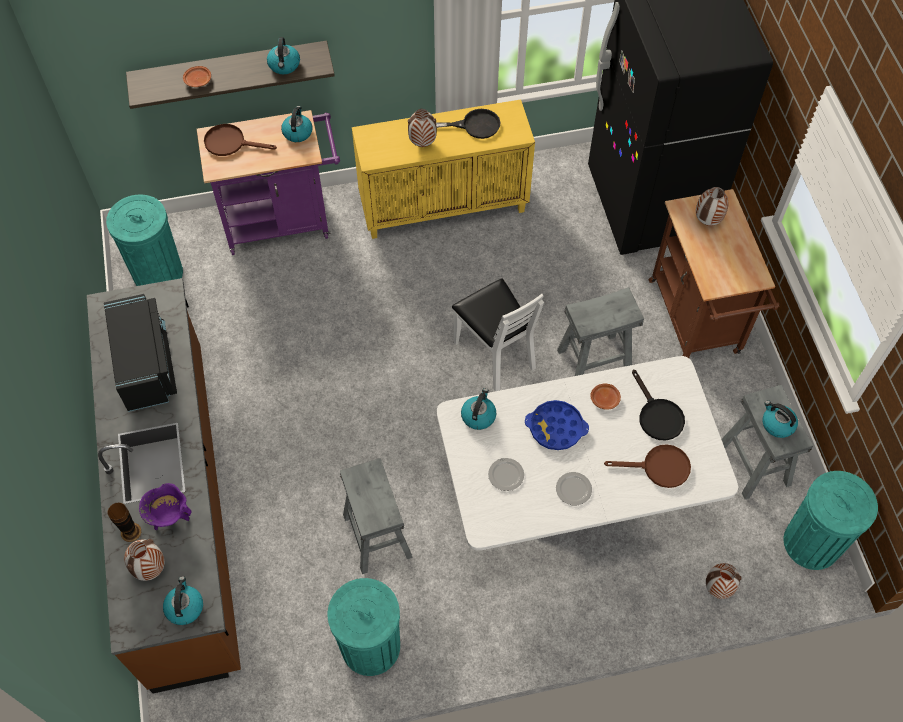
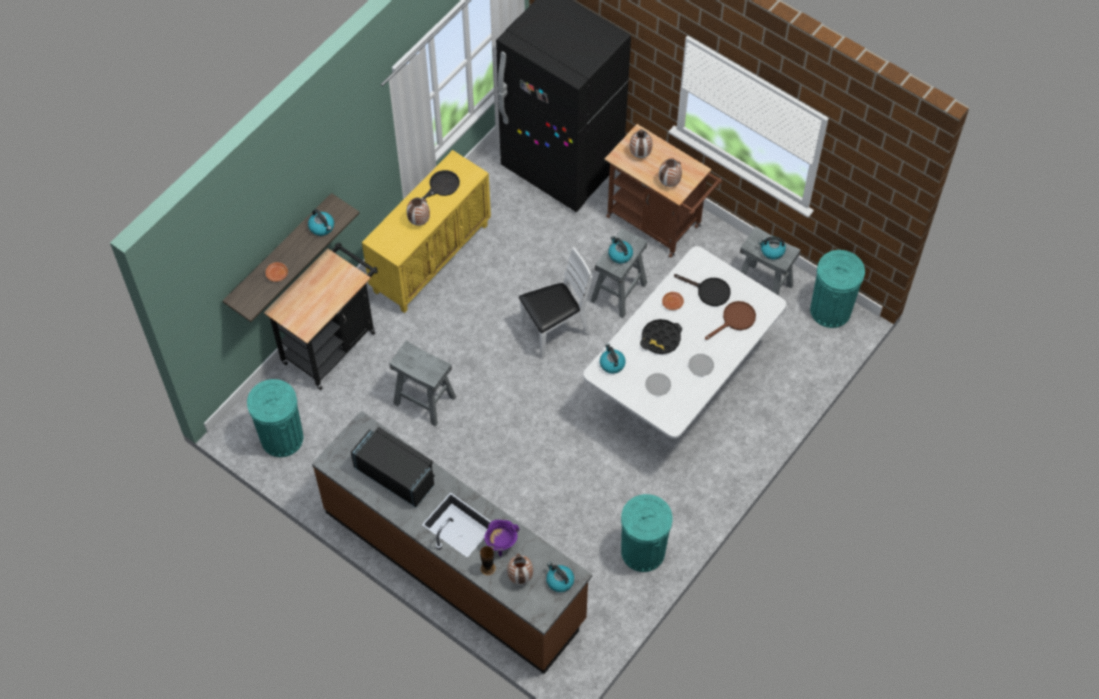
camera: 40 degrees left, 0 degrees up
(231, 143) = (297, 306): brown frying pan -> none
(283, 221) = (332, 343): purple cart -> black cart
(297, 132) = (334, 269): kettle -> kettle (620, 254)
(376, 535) = (587, 490): grey stool -> grey stool (424, 400)
(495, 354) = (555, 331): white chair -> white chair turned 45 degrees counterclockwise
(556, 428) = (661, 339): blue tray -> black tray
(718, 588) = (802, 373): vase -> vase (669, 183)

